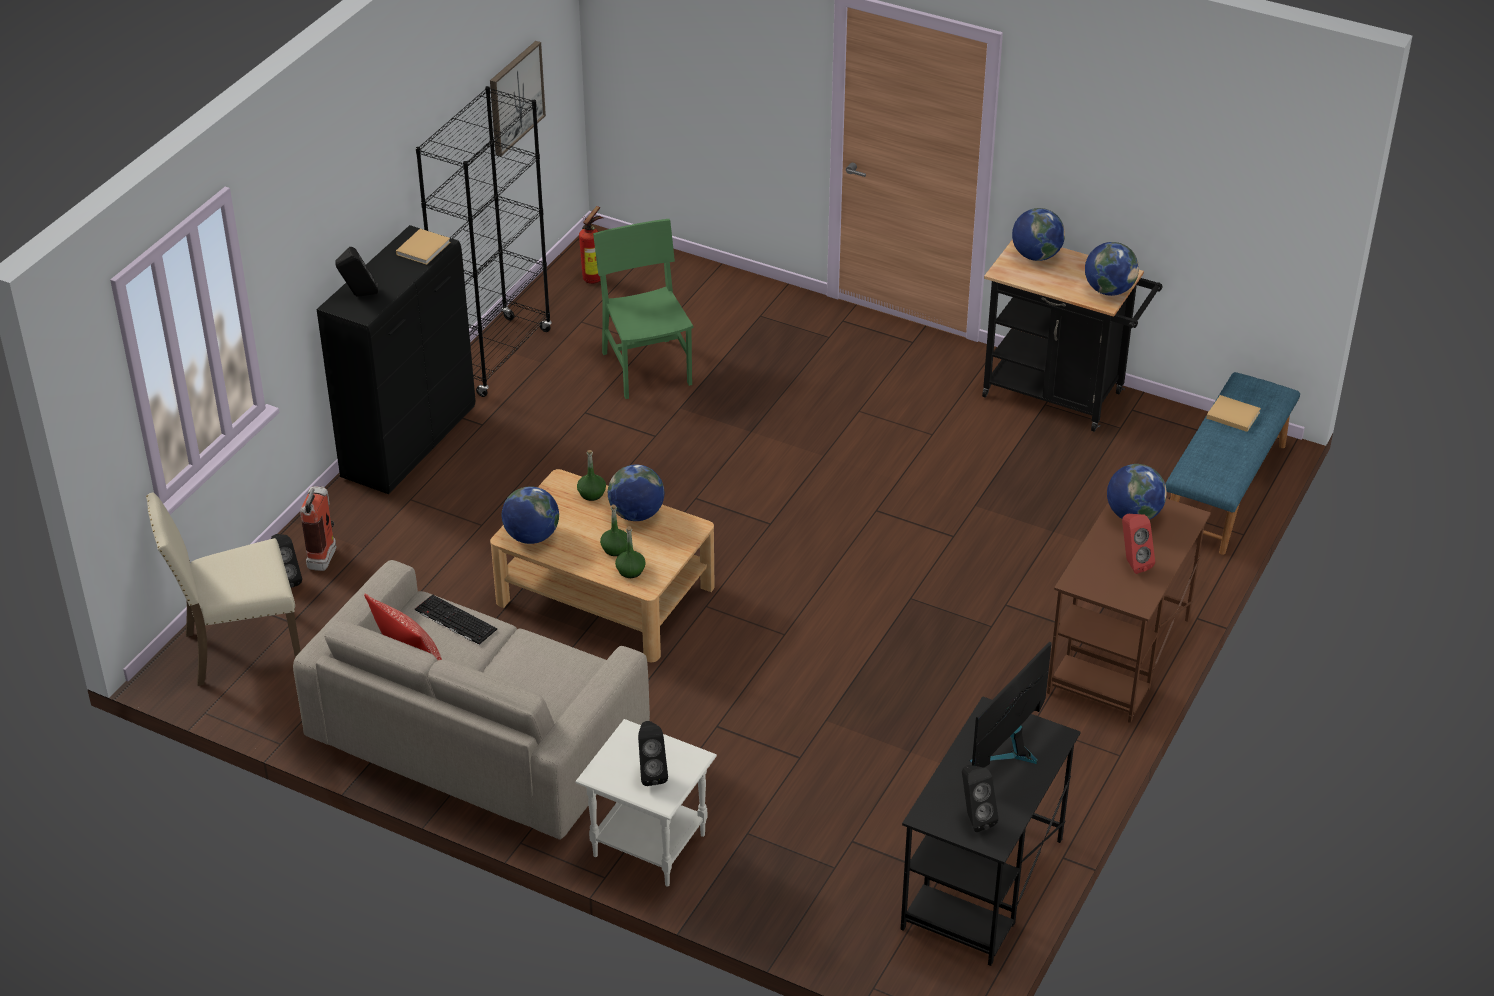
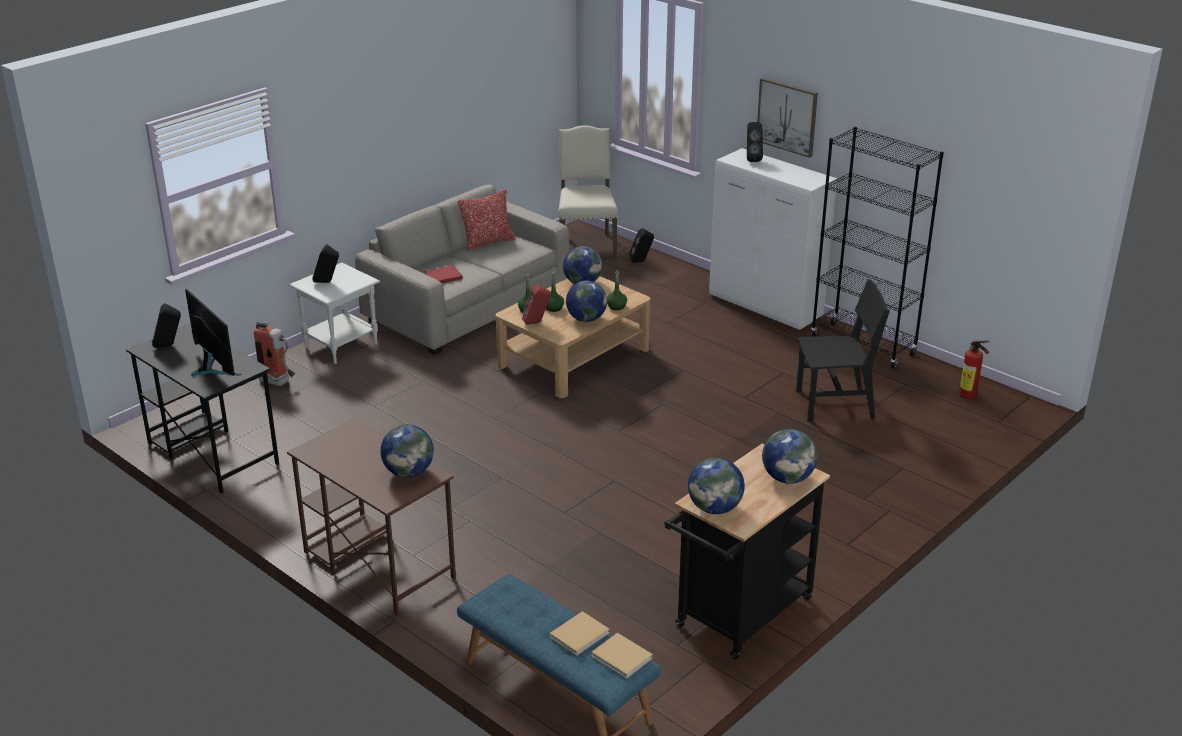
camera: 105 degrees right, 10 degrees down
(324, 554) = (660, 273): fire extinguisher -> fire extinguisher (279, 382)
(410, 443) = (766, 307): black cabinet -> white cabinet
(424, 247) = (805, 180): beige book -> beige book (623, 658)
(454, 620) = (517, 255): keyboard -> none
(515, 97) = (987, 201): picture -> picture (787, 116)
(550, 683) = (442, 277): none -> red book
(647, 368) = (835, 404): green chair -> black chair
(1132, 563) = (352, 458): red speaker -> red speaker (536, 323)

